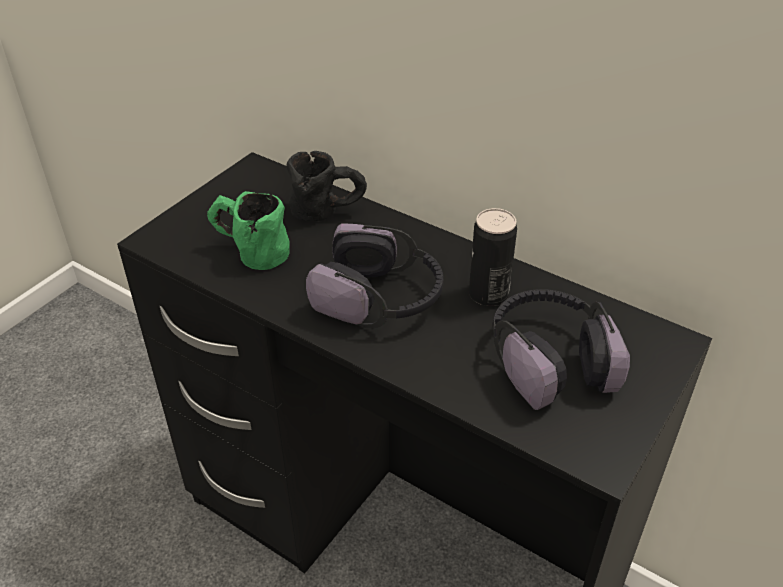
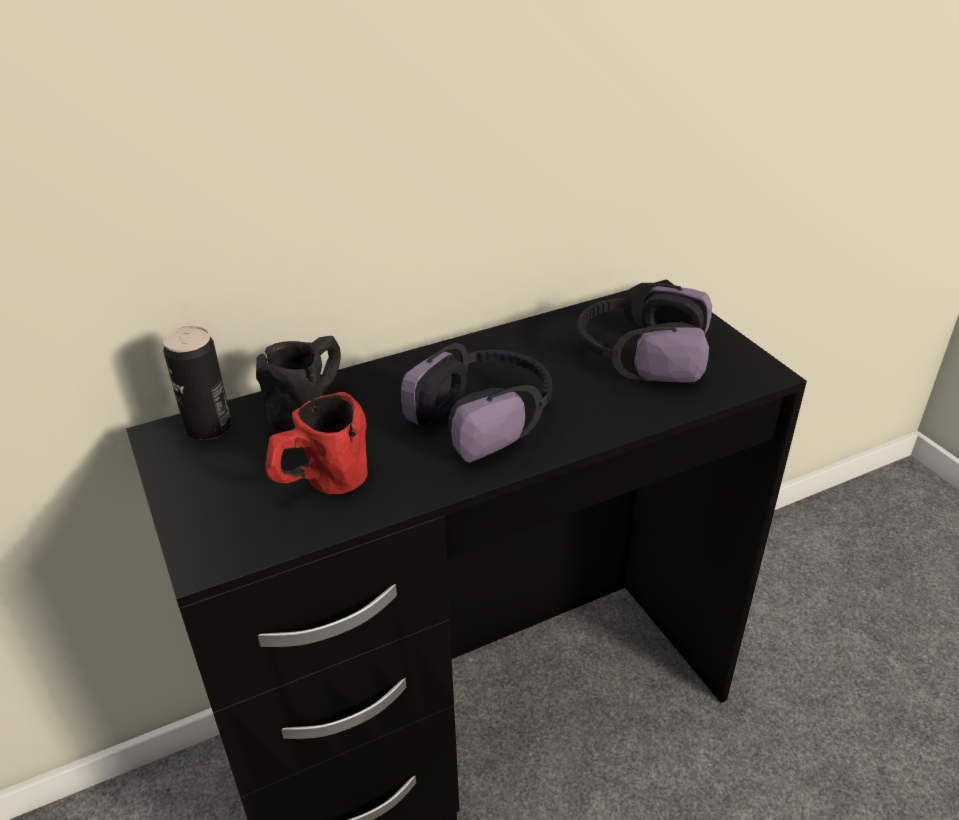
camera: 60 degrees left, 5 degrees down
(250, 252) = (320, 483): green mug -> red mug
(488, 294) = (532, 355): can -> can (208, 427)

